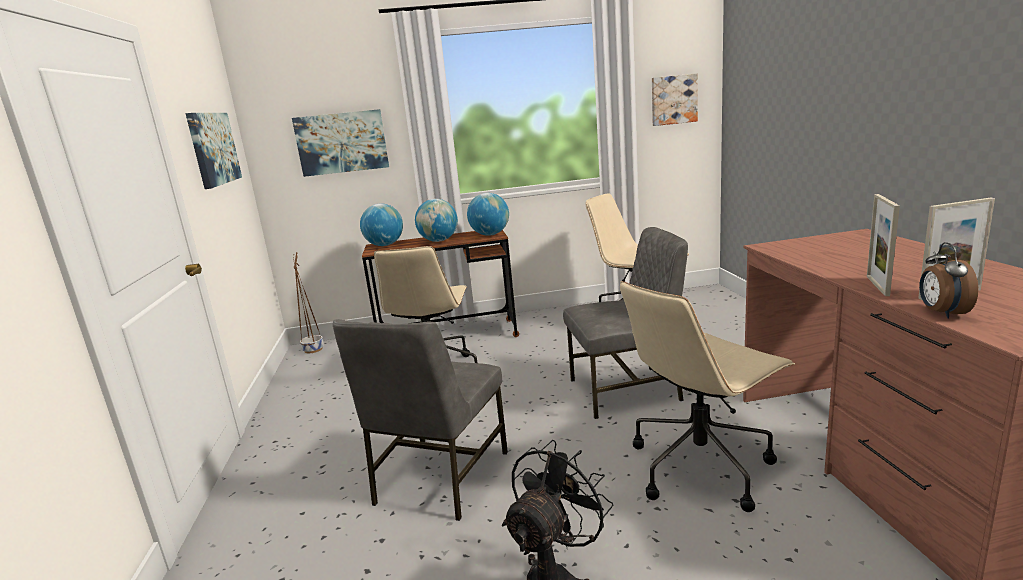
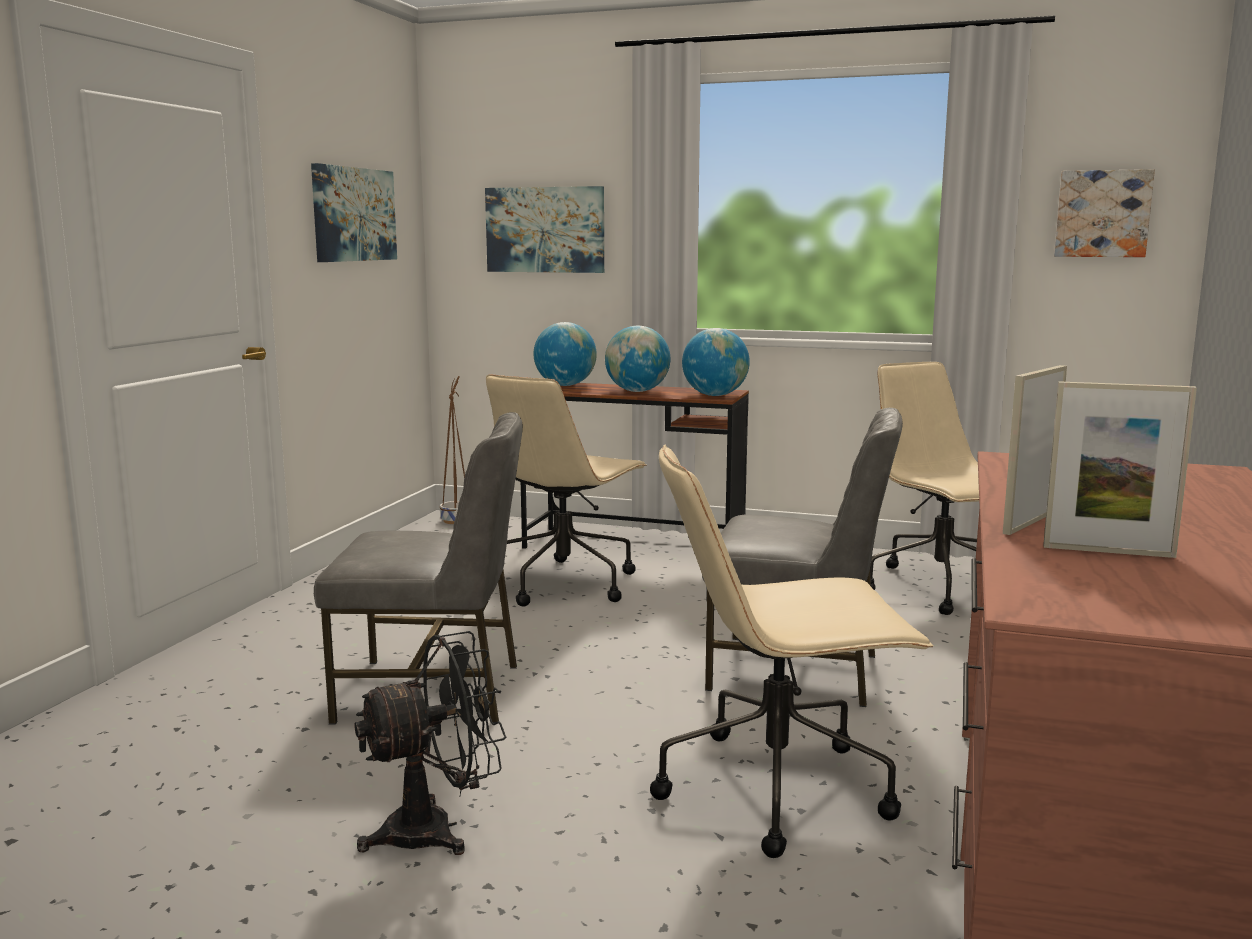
camera: 25 degrees right, 5 degrees down
(439, 478) = (433, 692): grey chair -> grey chair turned 135 degrees counterclockwise
(941, 313) = (1024, 564): alarm clock -> none

